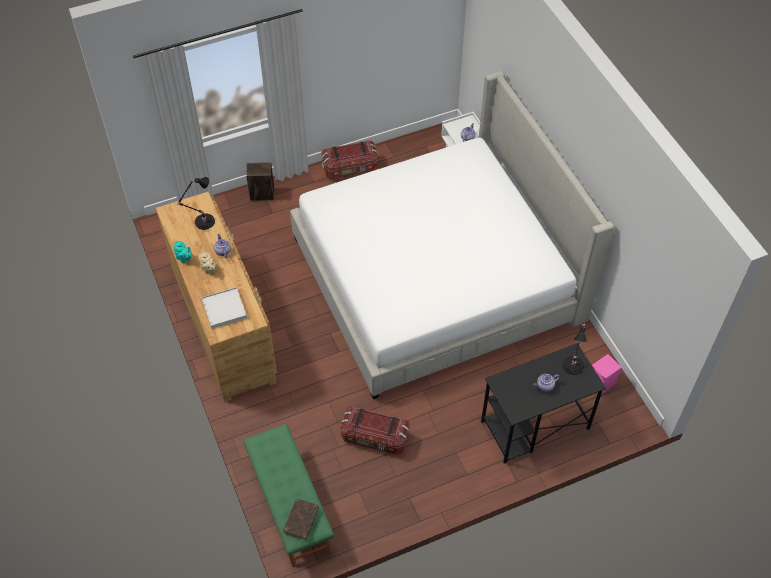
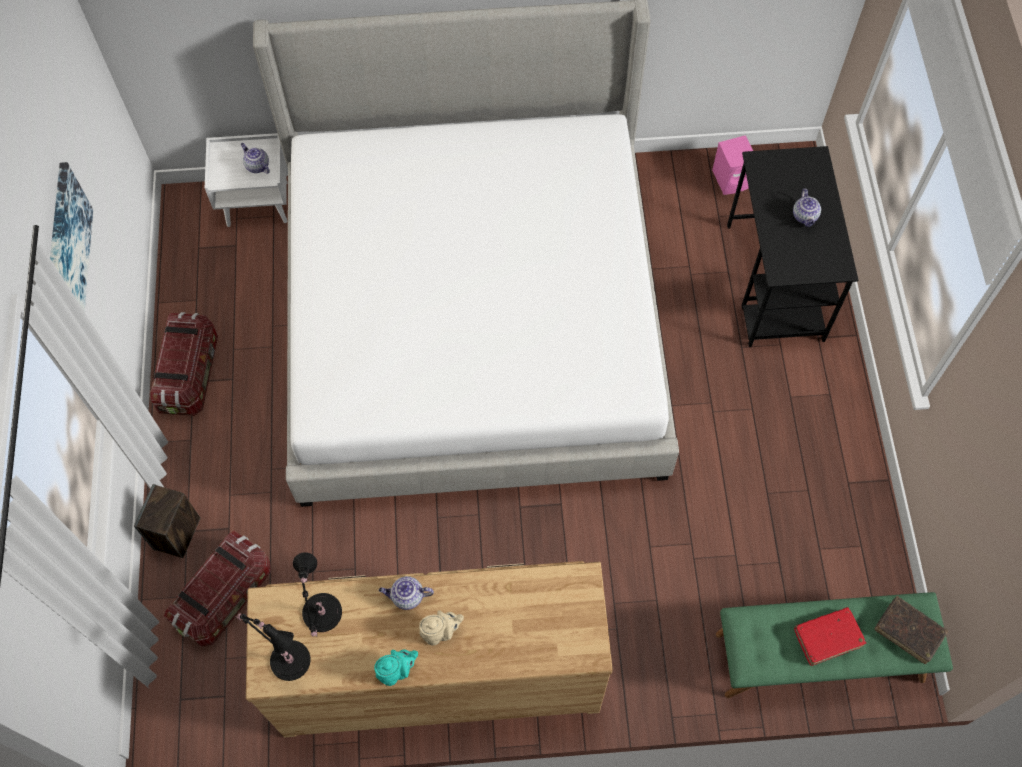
camera: 70 degrees left, 10 degrees up
(224, 309) = (541, 626): white tray -> none
(284, 478) = (827, 637): none -> red book
(337, 47) = (67, 238): none -> picture
(375, 438) = (735, 498): storage box -> storage box (225, 596)
(573, 363) = (776, 168): black table lamp -> black table lamp (287, 658)

